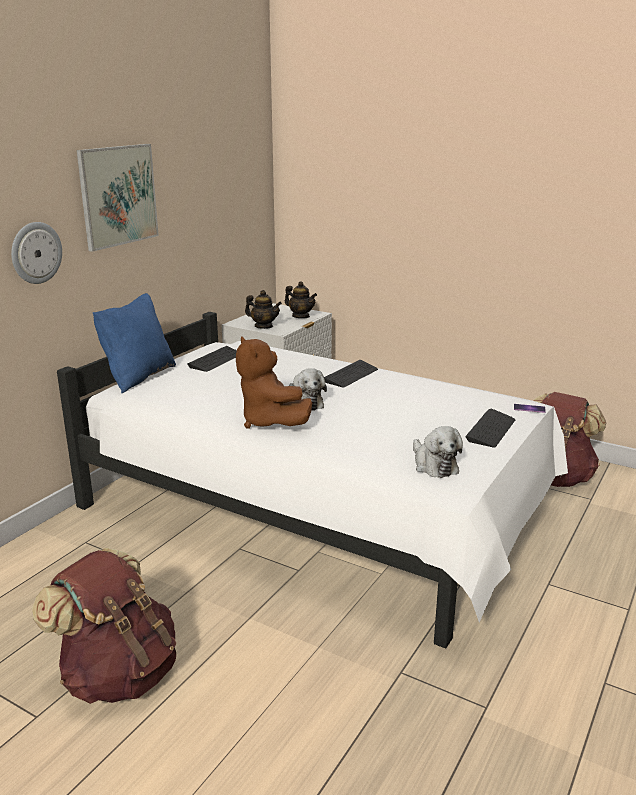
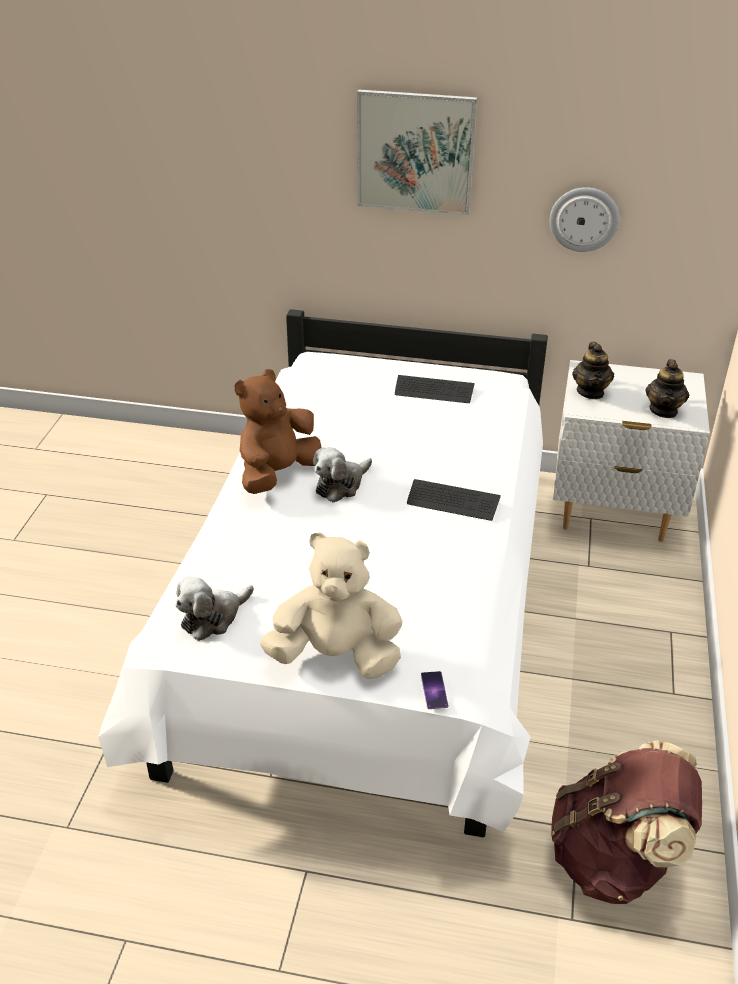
camera: 70 degrees right, 15 degrees up
(36, 253) = (287, 187): wall clock -> wall clock (584, 219)
(118, 674) = (66, 563): brown backpack -> none
(138, 377) = (361, 359): blue pillow -> none
(491, 430) = (336, 656): keyboard -> beige plush toy

